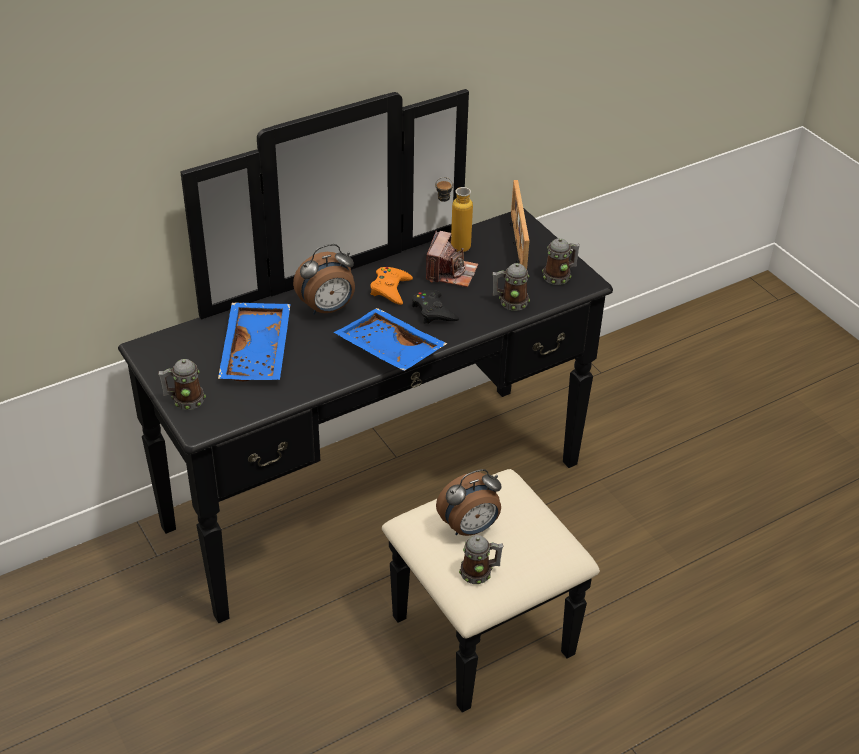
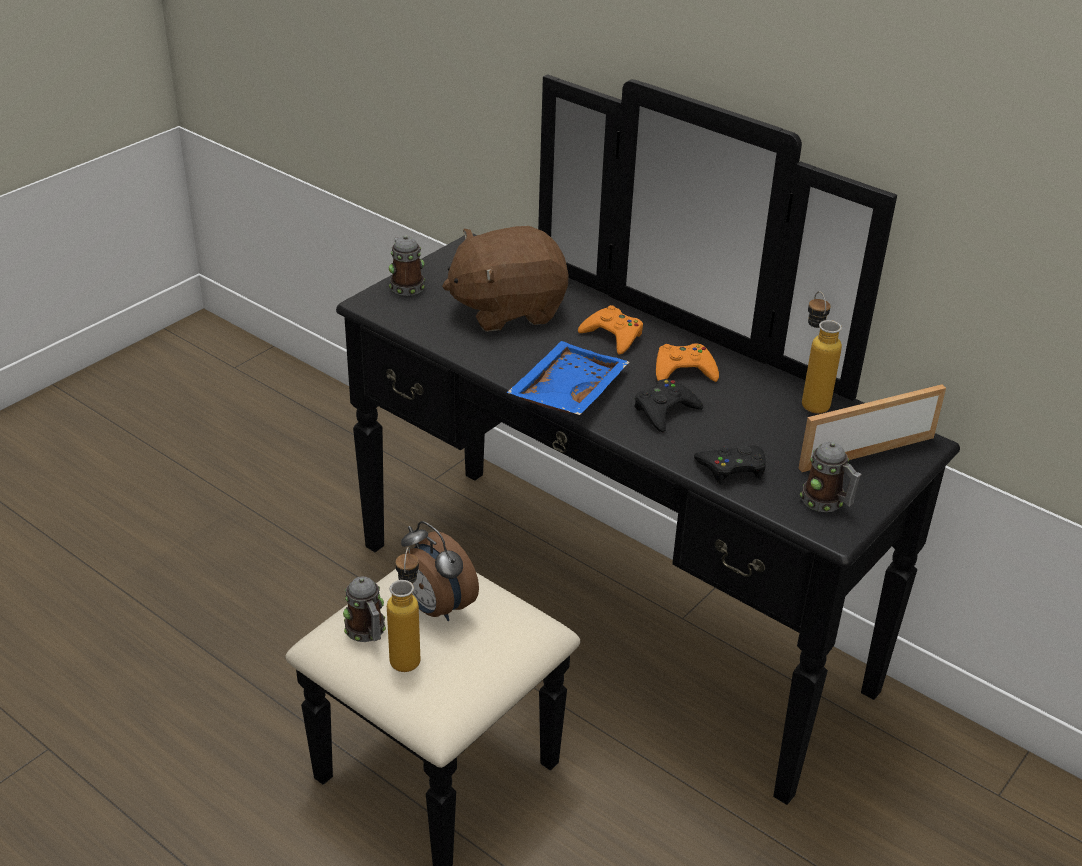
camera: 70 degrees right, 5 degrees down
(258, 352) = (507, 309): blue tray -> brown plush toy
(327, 309) = (613, 335): alarm clock -> orange game controller
(451, 273) = (754, 409): camera -> none
(509, 554) = (407, 653): none -> bottle
(510, 302) = (732, 468): mug -> black game controller

